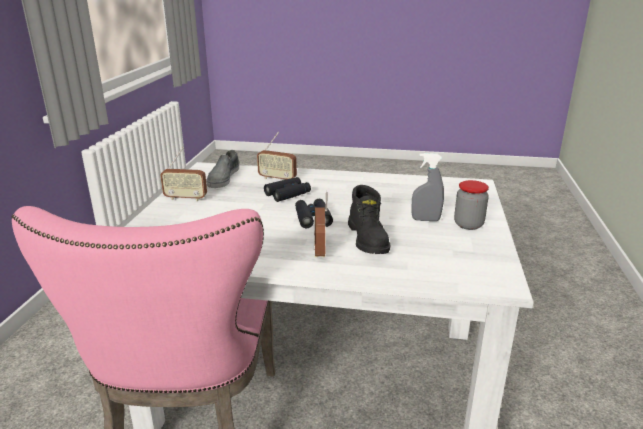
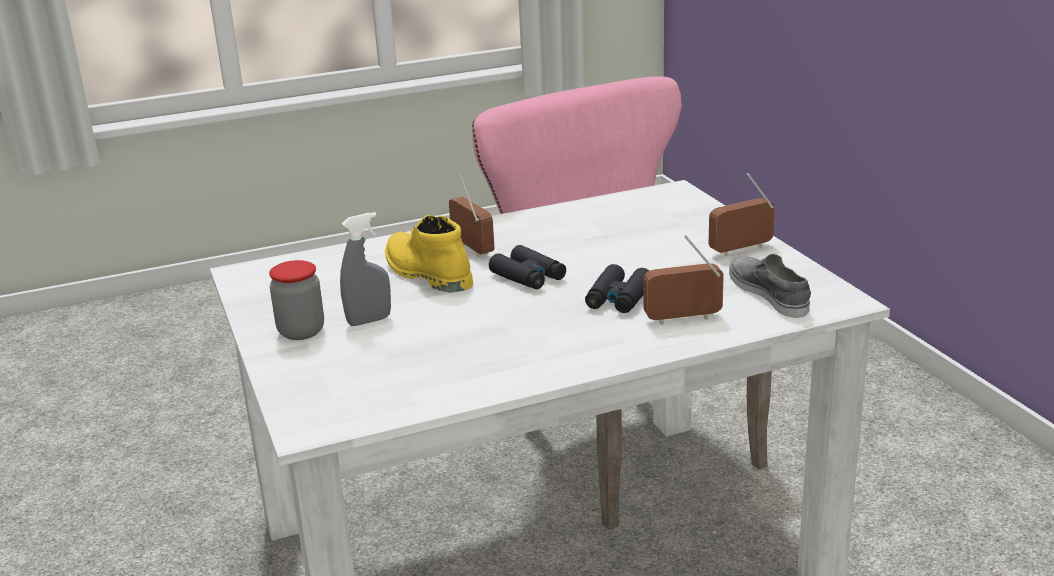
camera: 150 degrees right, 0 degrees up
(369, 239) = (426, 273): black boot -> yellow boot

